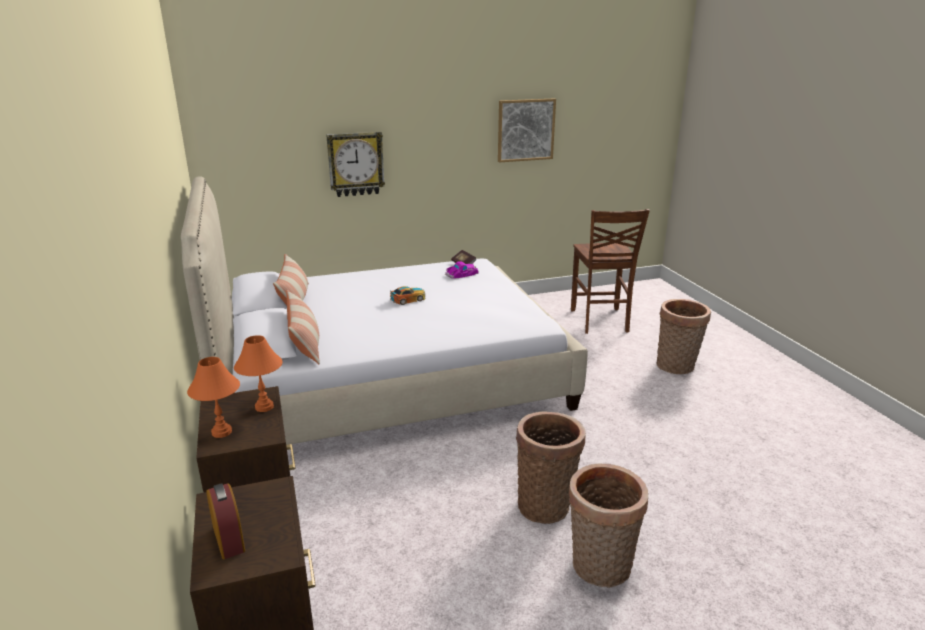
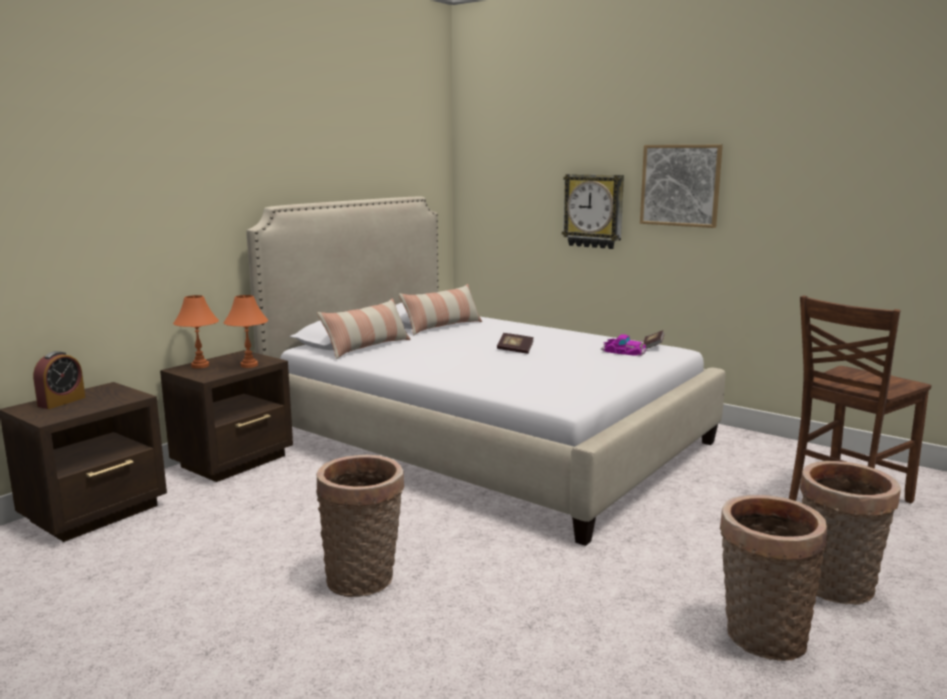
camera: 55 degrees right, 10 degrees down
(408, 299) = (515, 350): toy car -> book
(525, 130) = (823, 187): picture -> picture (680, 185)
(599, 569) = (276, 644): basket -> basket (760, 638)

